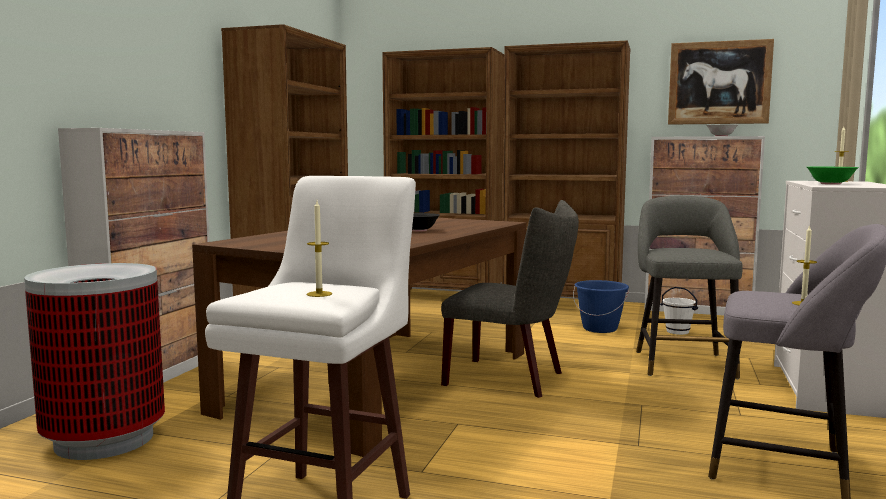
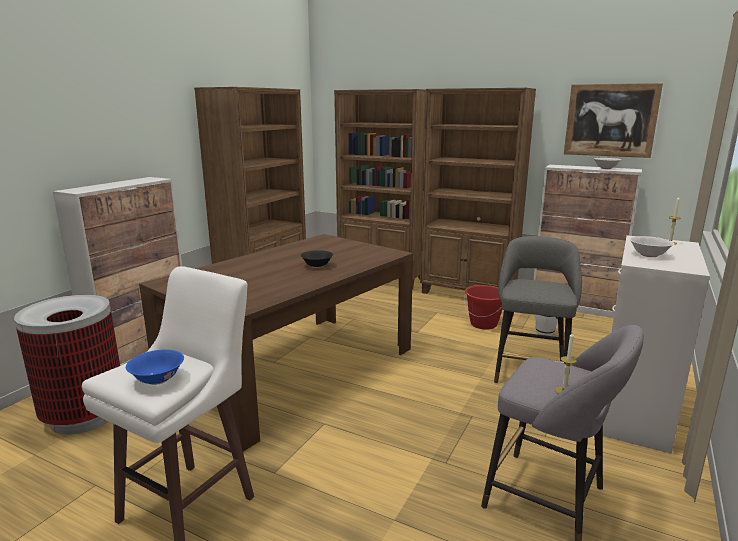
camera: 10 degrees right, 10 degrees up
(319, 294) = (158, 379): candle -> blue bowl
(512, 379) = (387, 377): grey chair -> none
(600, 328) = (483, 324): blue bucket -> red bucket
(830, 184) = (648, 255): green bowl -> white bowl

